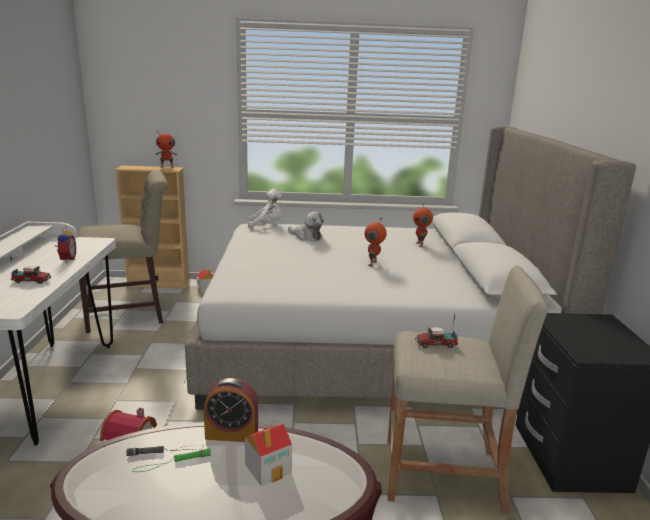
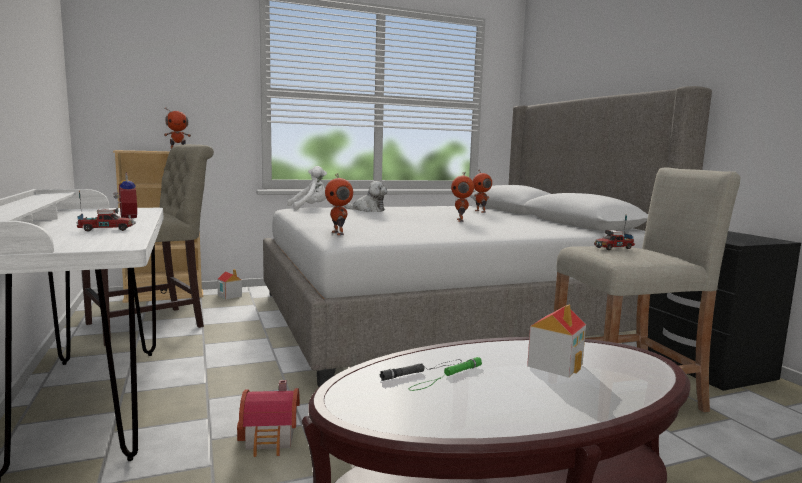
camera: 20 degrees left, 10 degrees down
(232, 279) = (339, 233): none -> toy robot
(232, 434) = (477, 348): alarm clock -> none

